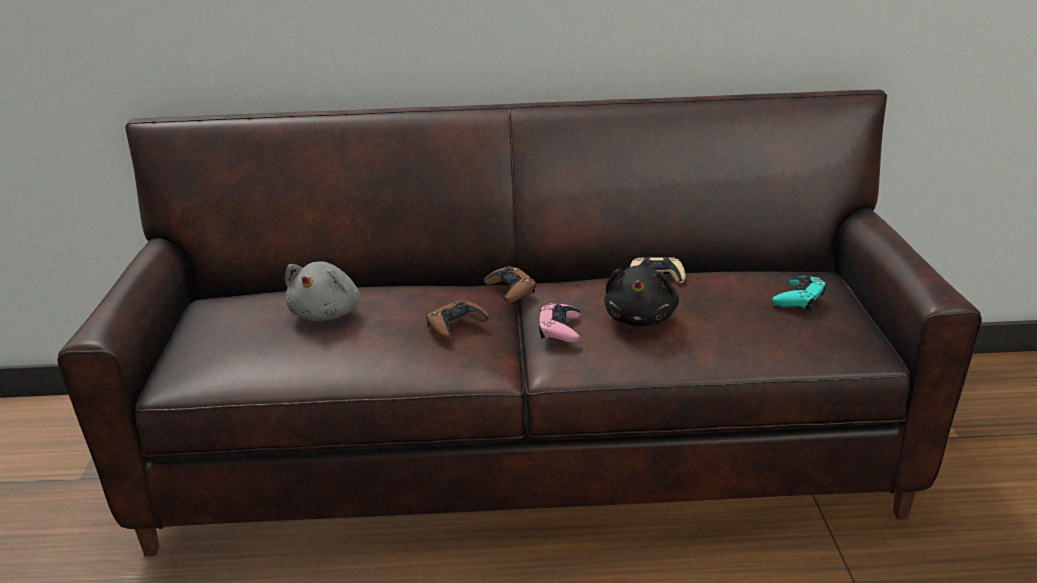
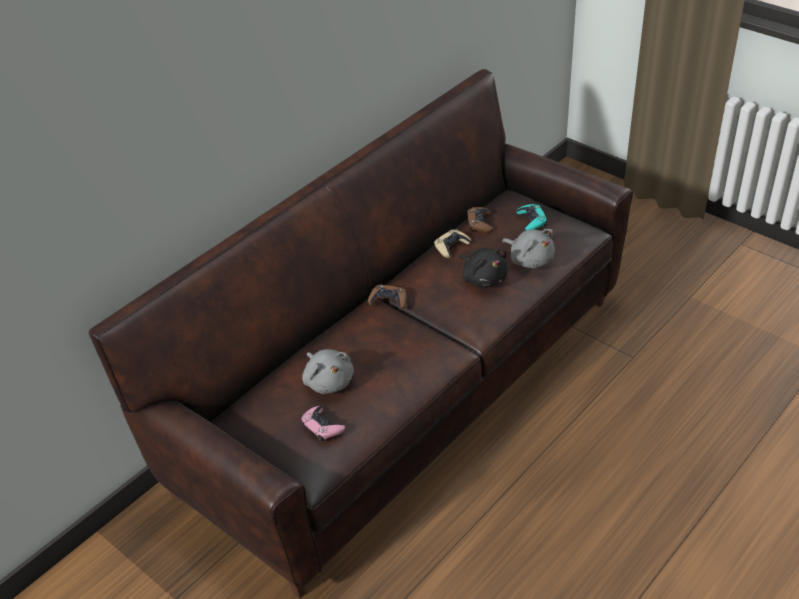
camera: 45 degrees left, 15 degrees up
(456, 325) = (406, 341): brown game controller -> brown game controller (479, 223)
(560, 329) = (456, 309): pink game controller -> pink game controller (322, 427)
(730, 331) = (530, 259): none -> grey plush toy

